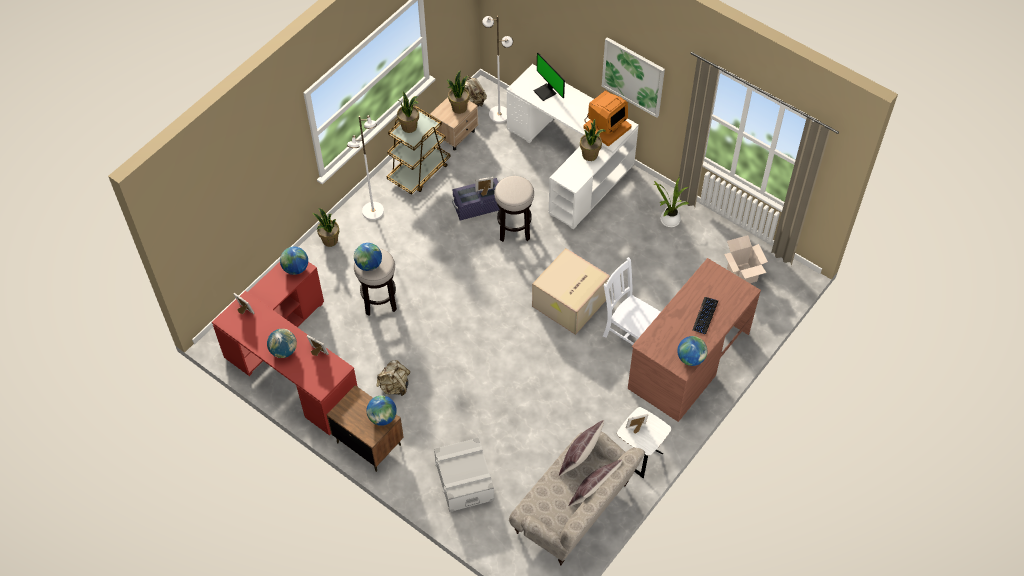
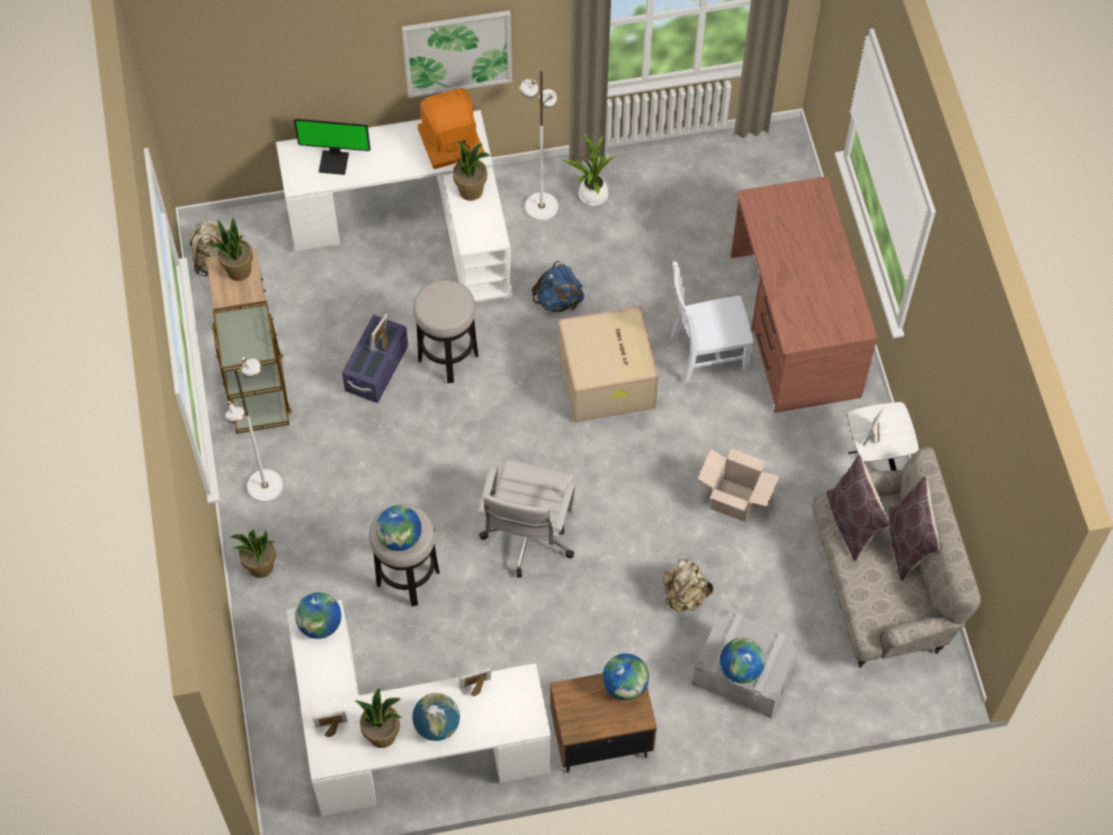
camera: 50 degrees left, 5 degrees up
(291, 363) = (403, 743): red desk -> white desk
(394, 386) = (546, 650): beige backpack -> beige backpack (684, 595)
(409, 127) = (235, 340): potted plant -> potted plant (382, 734)
(448, 334) = (528, 539): none -> white office chair
(499, 114) = (261, 243): white floor lamp -> white floor lamp (540, 207)
(593, 250) = (558, 301): none -> blue backpack
(606, 127) = (451, 142): monitor -> monitor turned 105 degrees counterclockwise
(690, 358) = (852, 310): globe -> globe (740, 669)
(705, 316) = (811, 253): keyboard -> none
(742, 275) = (733, 187): cardboard box -> cardboard box (734, 500)

